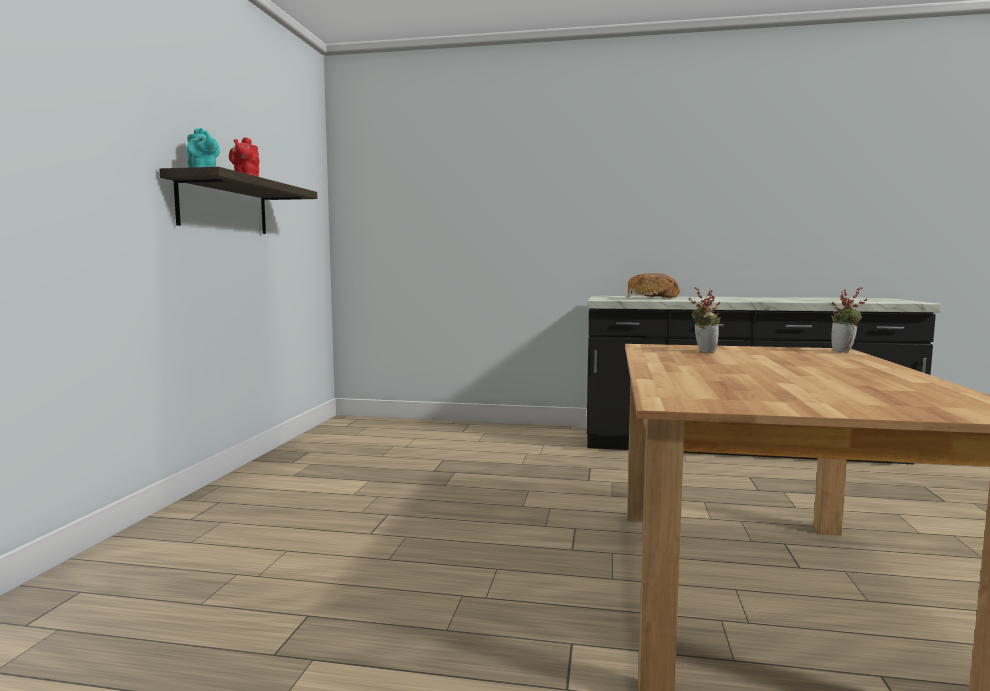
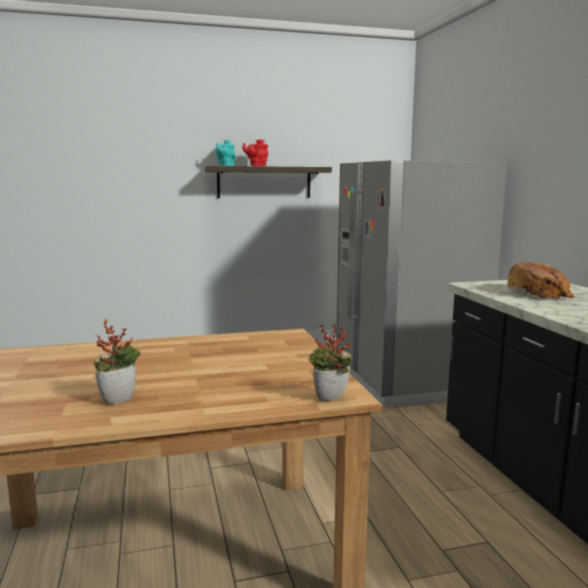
camera: 65 degrees right, 5 degrees up
(448, 436) = (405, 380): none -> grey fridge
(703, 351) = (268, 350): potted plant -> potted plant (119, 399)

